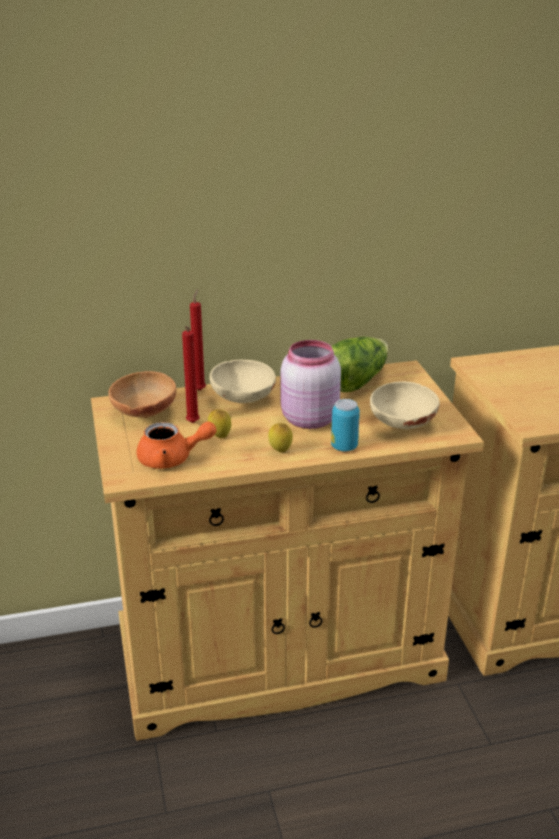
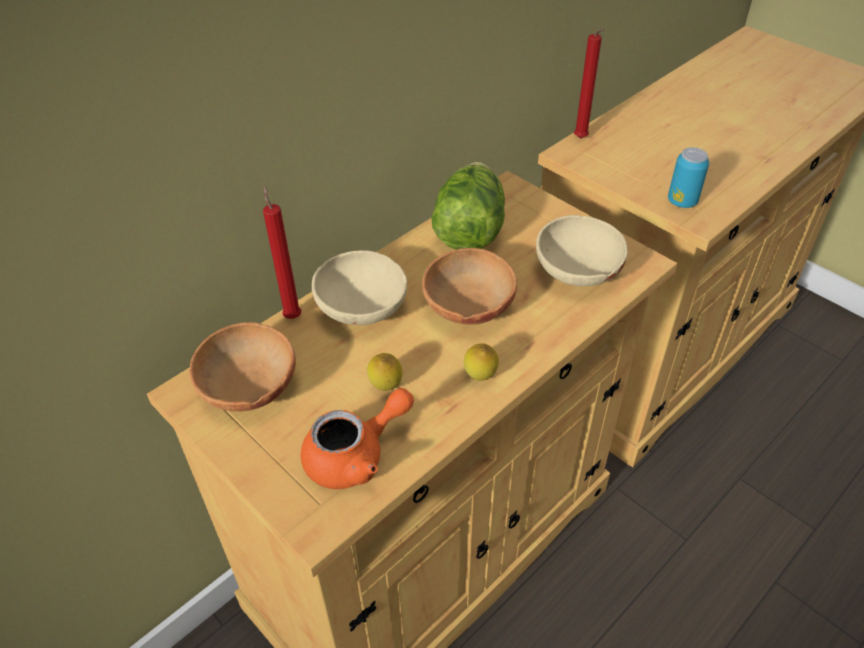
camera: 30 degrees left, 15 degrees up
(192, 424) = (331, 380): red candle -> red candle (581, 139)
(308, 419) = (467, 310): pink jar -> brown bowl
(344, 447) = (545, 336): can -> can (682, 201)

